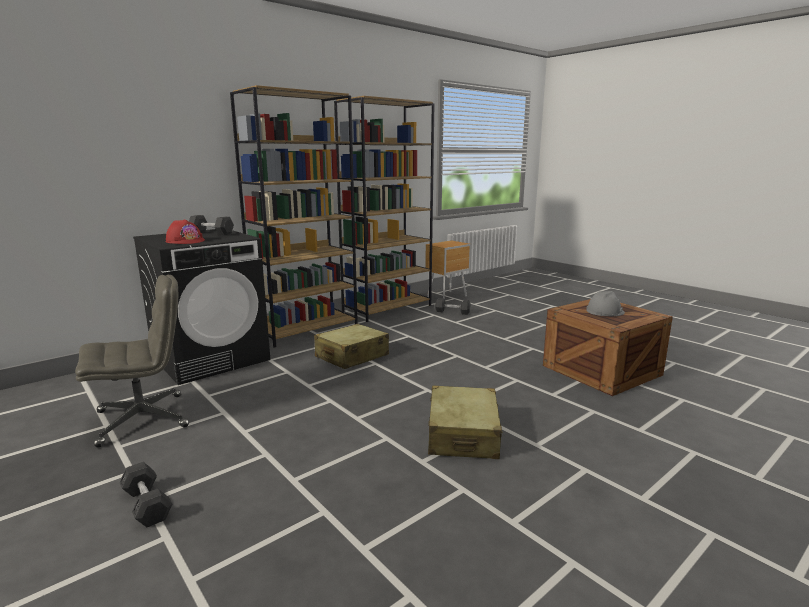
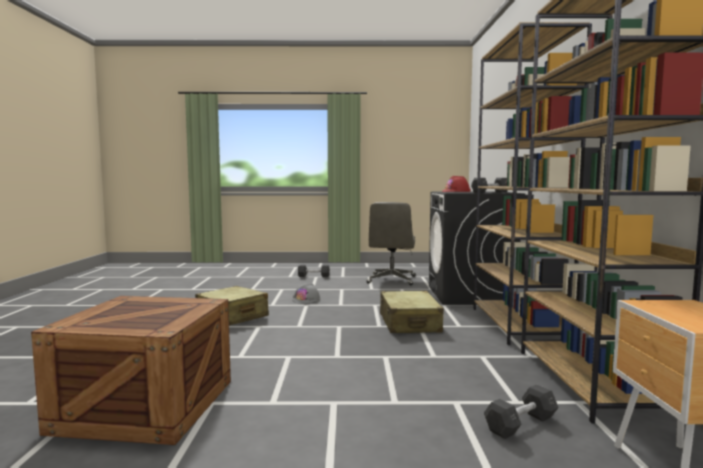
camera: 130 degrees right, 10 degrees down
(605, 311) = (147, 312): grey hard hat -> grey hard hat (306, 299)

